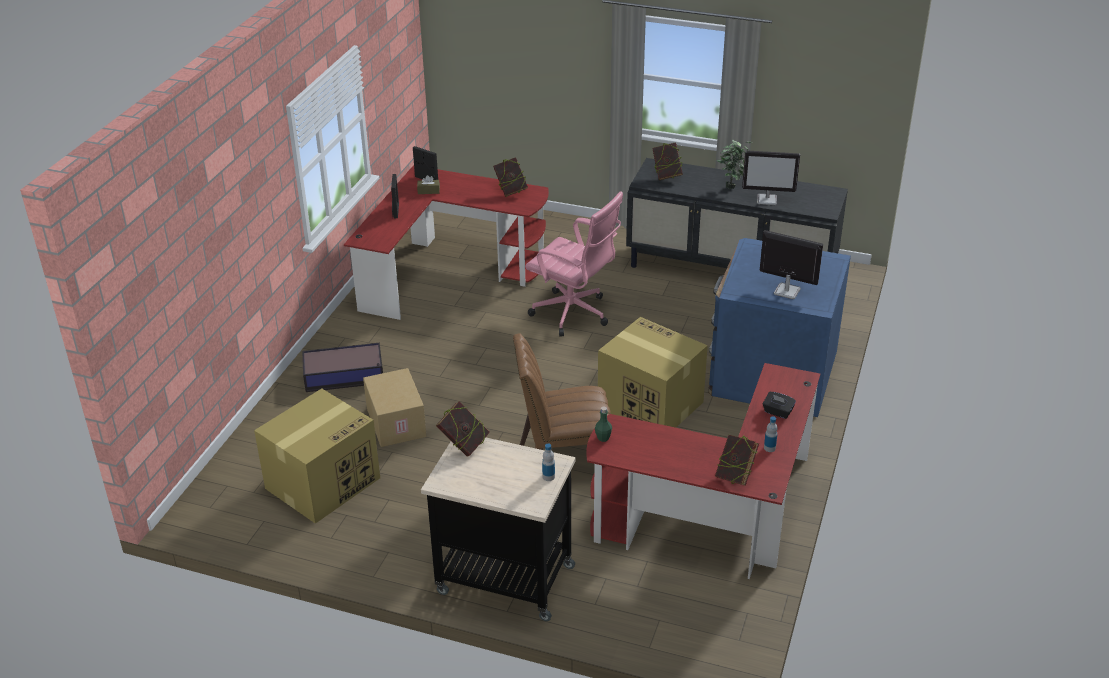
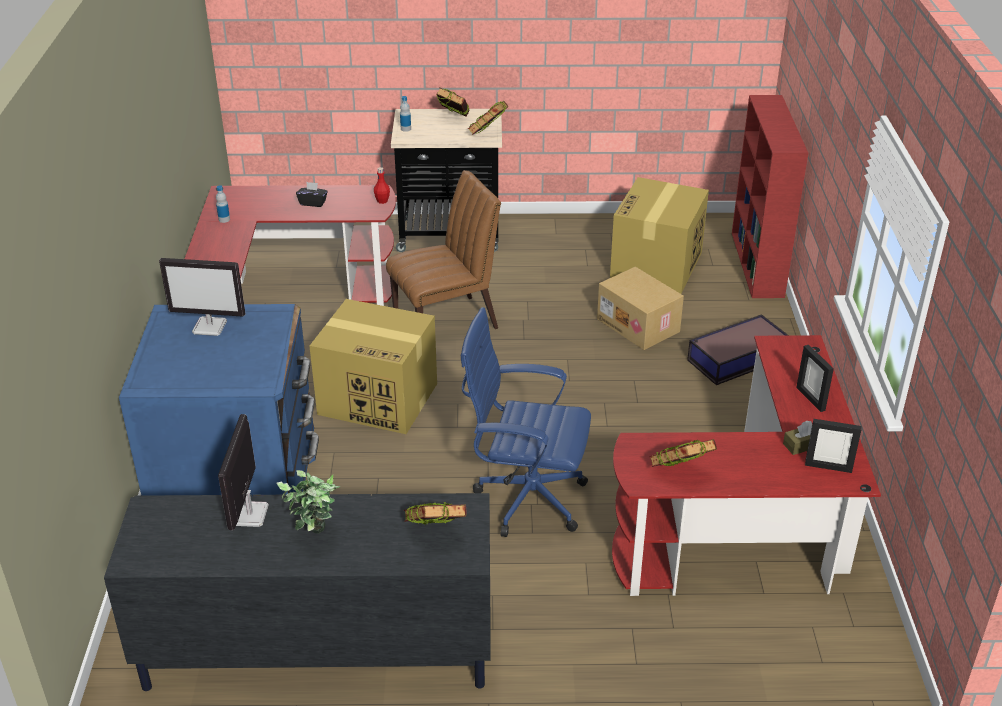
camera: 160 degrees right, 0 degrees up
(229, 461) = (757, 265): none -> red bookcase
(574, 314) = (525, 499): pink office chair -> blue office chair
(603, 438) = (382, 201): green bottle -> red bottle
(735, 476) = (254, 195): book -> book (453, 119)
(767, 200) = (249, 515): monitor -> monitor turned 75 degrees counterclockwise
(777, 412) = (218, 249): black tissue box -> black tissue box (313, 203)

